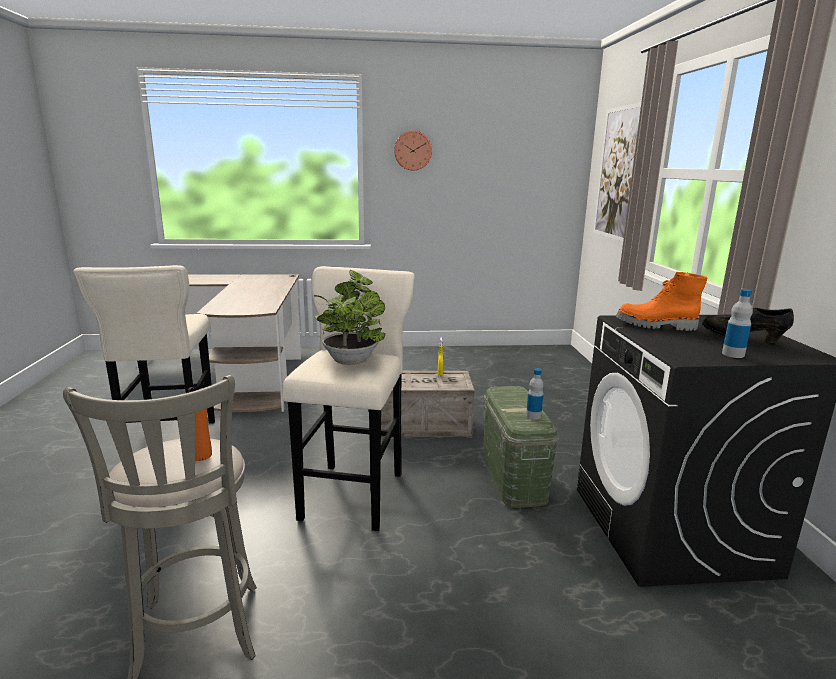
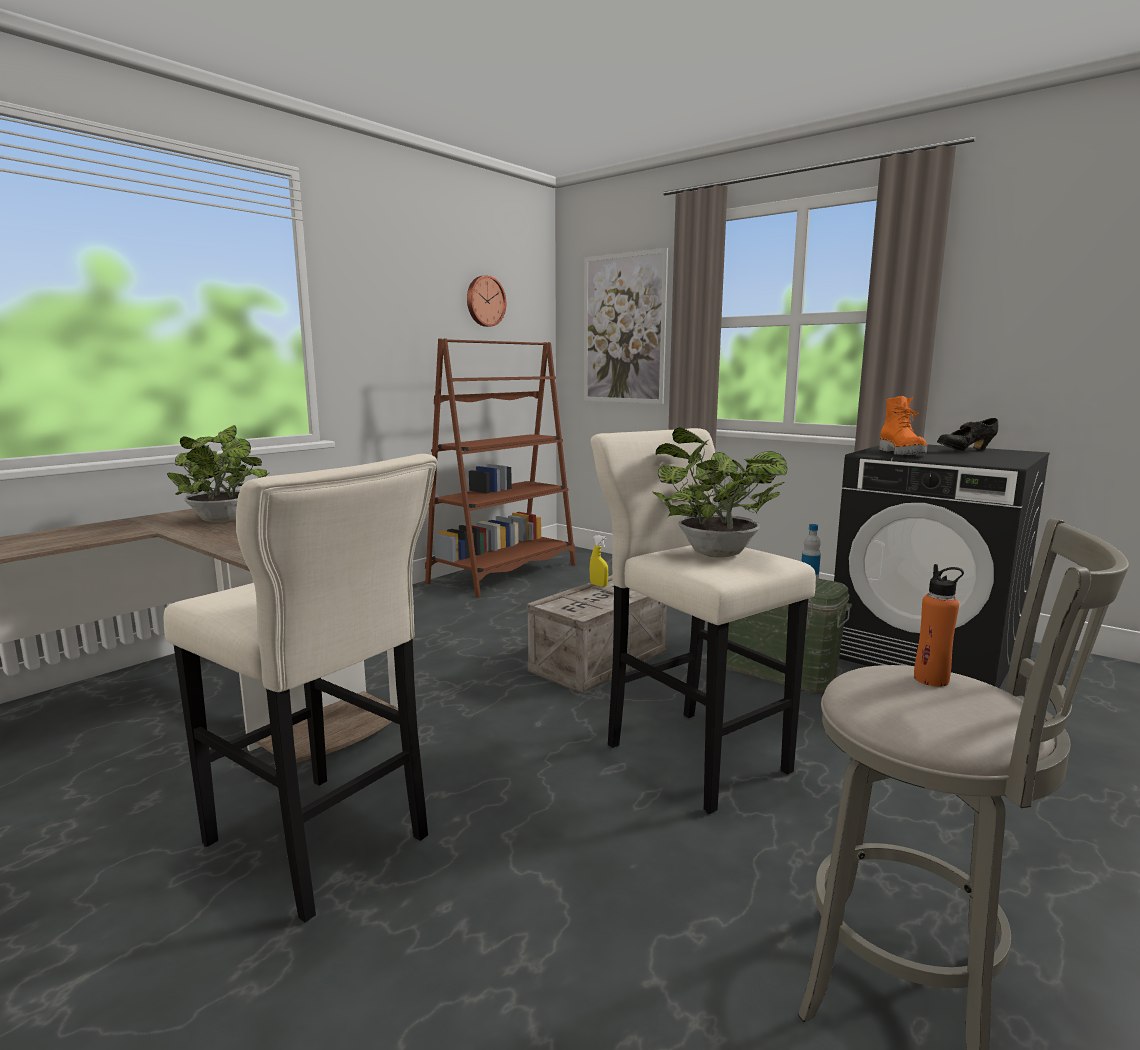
camera: 45 degrees left, 5 degrees down
(264, 283) = (225, 520): none -> potted plant
(412, 150) = (375, 294): wall clock -> wall clock (484, 301)
(488, 355) = (504, 574): none -> brown bookcase
(656, 326) = (903, 453): orange boot -> orange boot turned 60 degrees counterclockwise
(733, 354) = (1006, 458): bottle -> none

